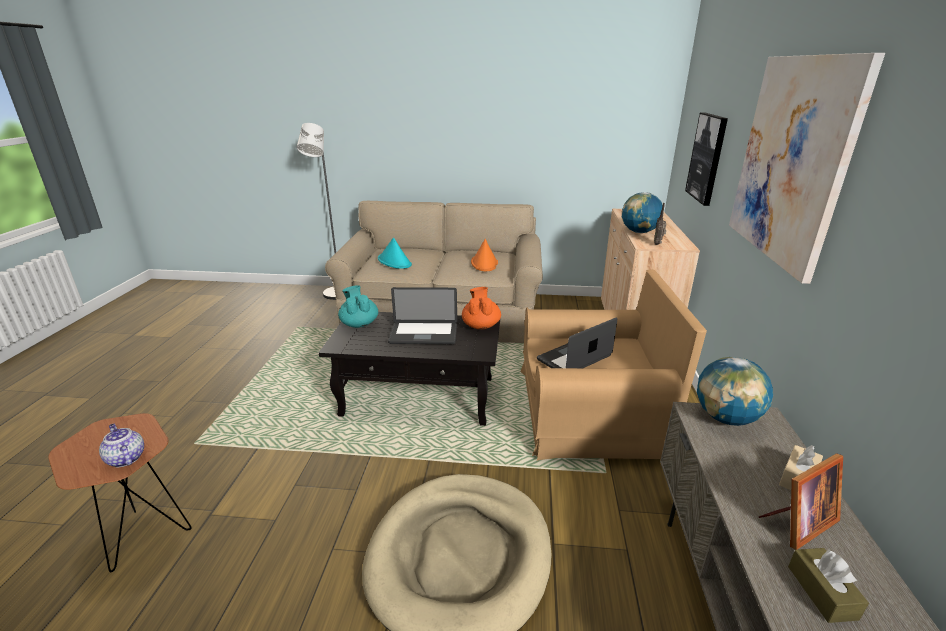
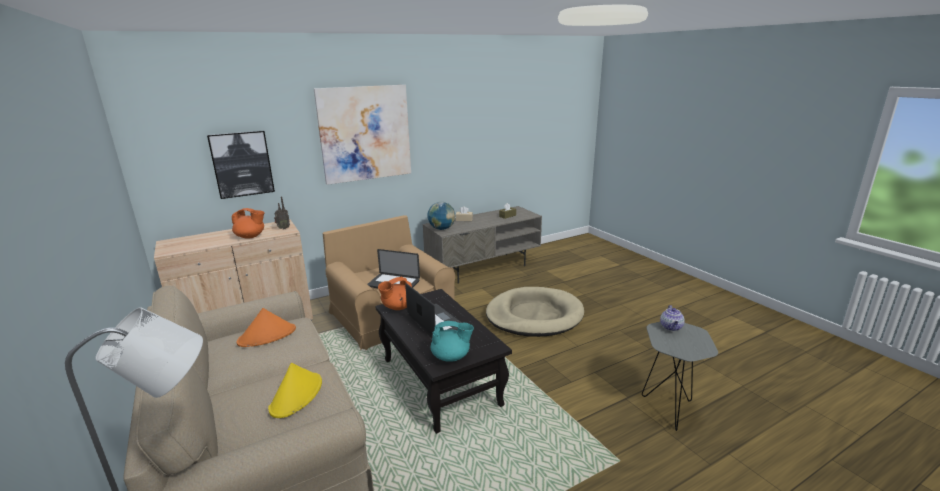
camera: 125 degrees left, 5 degrees down
(147, 538) = (669, 407): brown side table -> grey side table
(359, 324) = (451, 357): turquoise teapot -> turquoise teapot turned 120 degrees counterclockwise
(394, 262) = (296, 395): turquoise hat -> yellow hat
(639, 232) = (251, 236): globe -> orange teapot
(797, 523) = (486, 218): picture frame -> none

